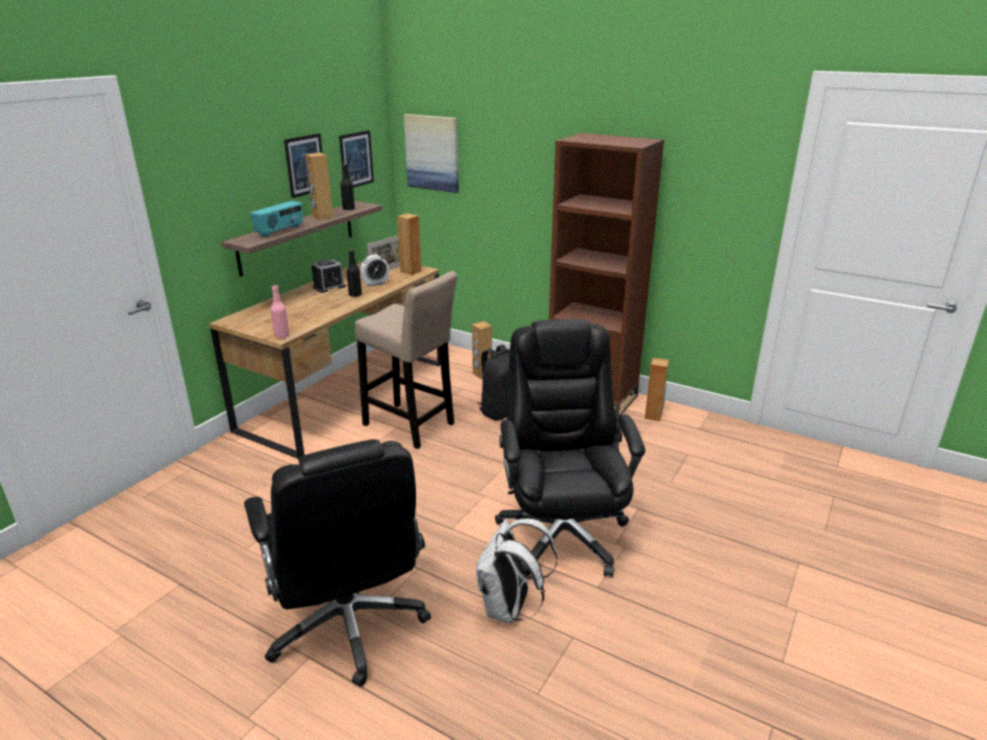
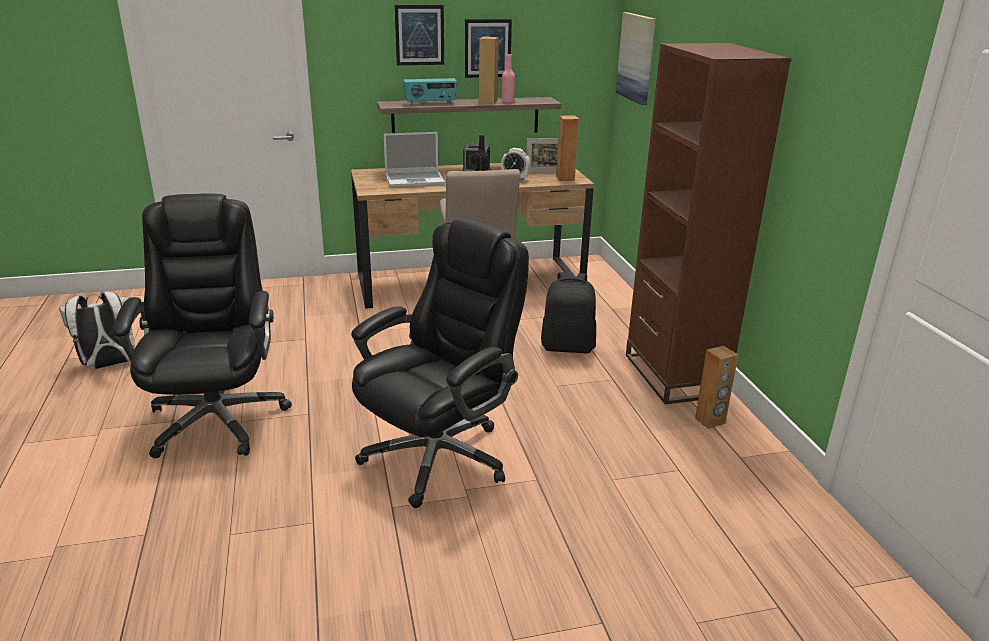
camera: 45 degrees right, 0 degrees up
(282, 336) = (370, 191): pink bottle -> pink bottle (507, 102)
(298, 312) = (415, 180): none -> laptop
(348, 209) = (525, 100): black bottle -> none
(348, 625) = (217, 418): black office chair -> black office chair turned 150 degrees clockwise
(356, 159) = (559, 53): picture -> picture (419, 35)
(482, 374) = (604, 312): brown speaker -> none
(509, 609) = (311, 475): white backpack -> white backpack (109, 365)

